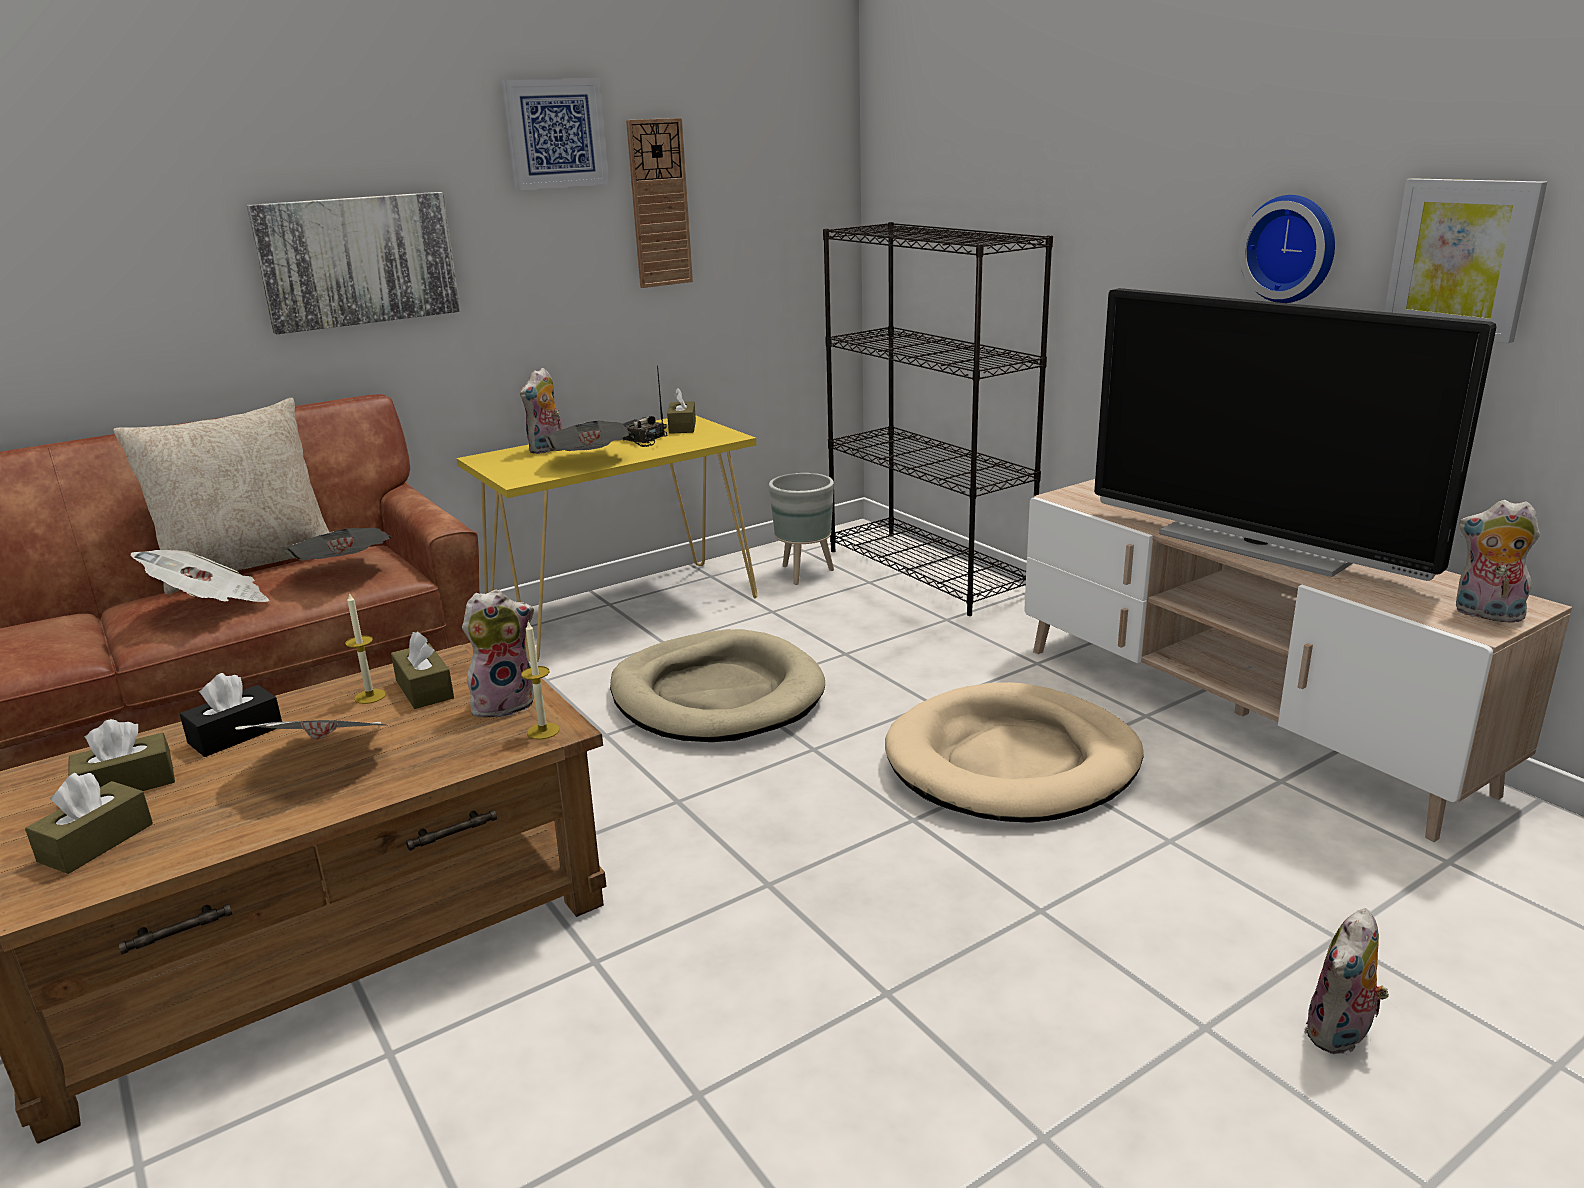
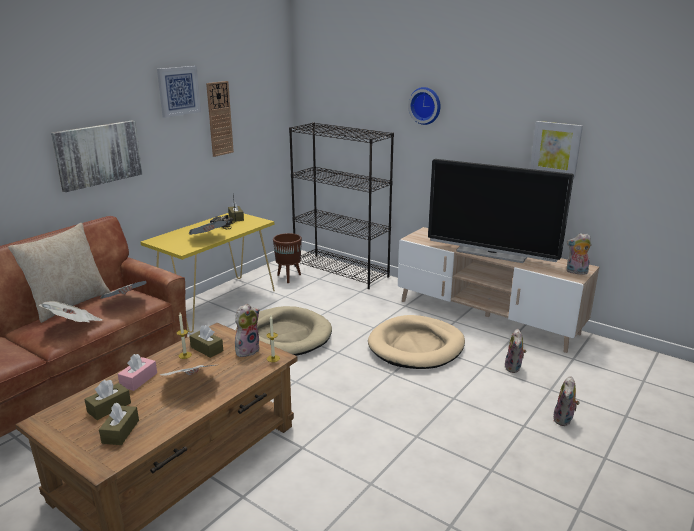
camera: 20 degrees left, 0 degrees up
(236, 735) = (138, 380): black tissue box -> pink tissue box
(548, 449) = (182, 234): plush toy -> plush toy (514, 368)
(804, 573) = (288, 277): grey planter -> brown planter
(1291, 248) = (494, 142): wall clock -> wall clock (425, 105)

